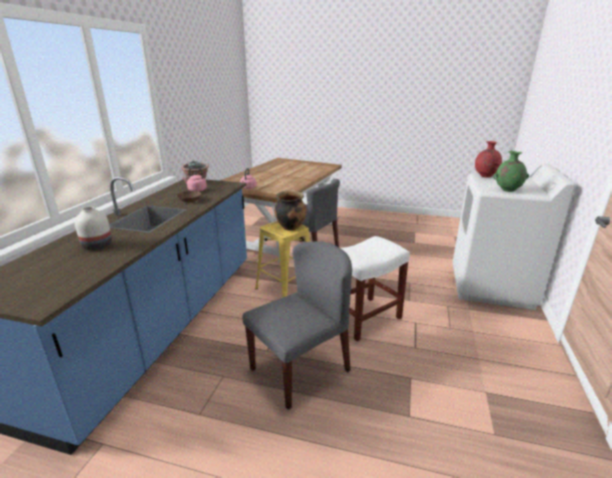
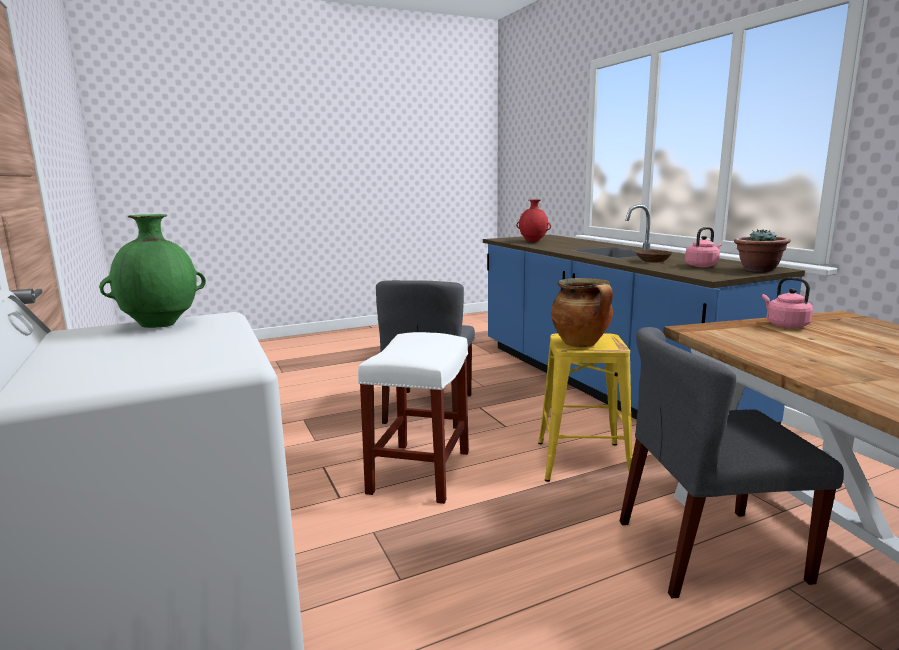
camera: 140 degrees right, 10 degrees down
(97, 246) = (566, 244): white vase -> none
(485, 176) = (210, 359): red vase -> red vase (533, 241)

